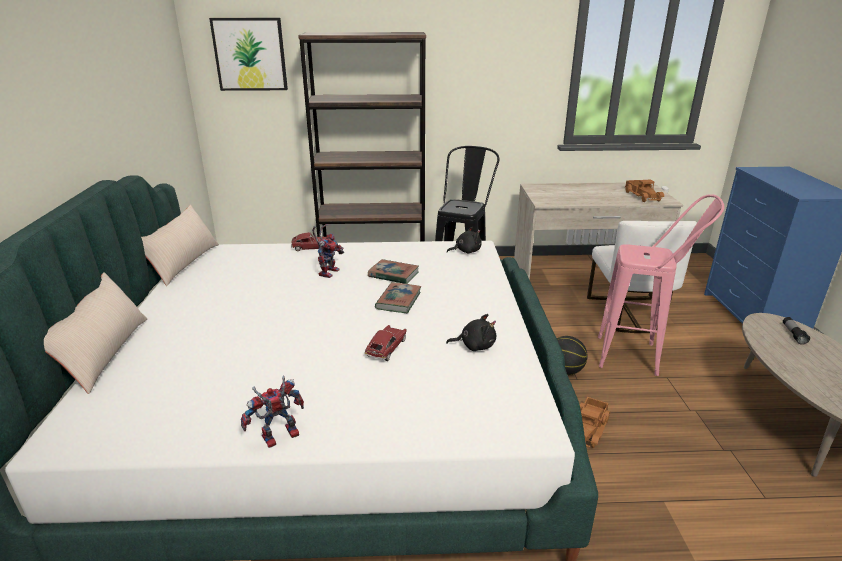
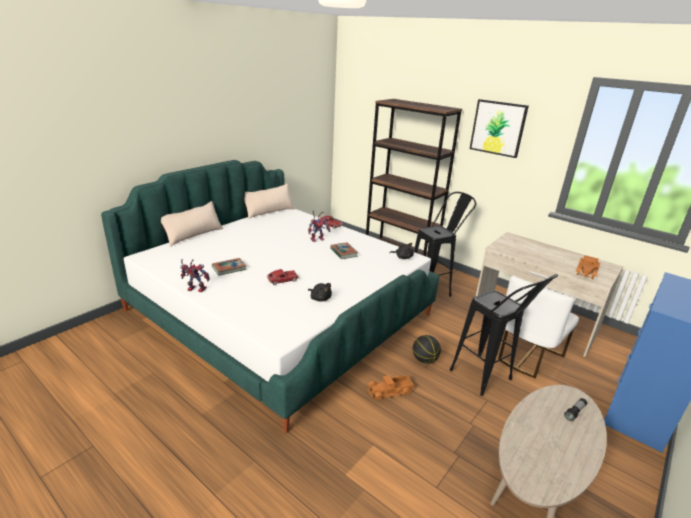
camera: 40 degrees right, 0 degrees up
(250, 54) = (364, 107): picture -> picture (498, 128)
(398, 301) = (324, 264): book -> book (229, 268)
(639, 357) = (487, 380): pink stool -> black stool

